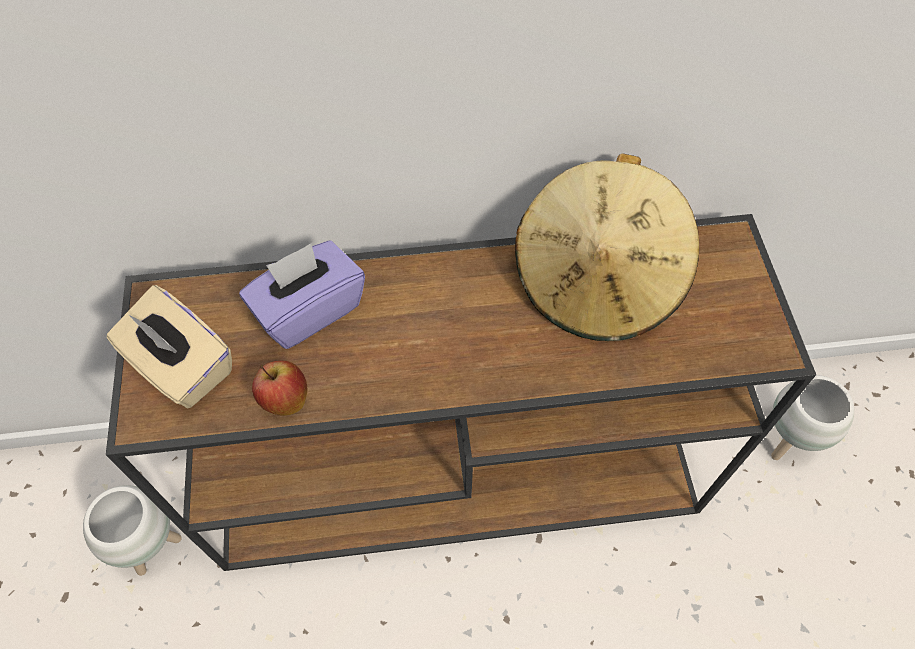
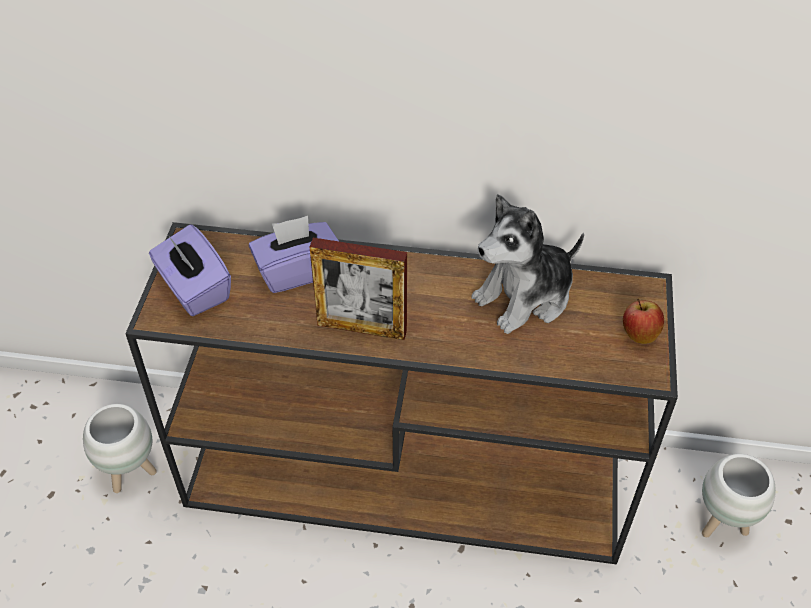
camera: 15 degrees right, 10 degrees down
(182, 367) = (194, 289): beige tissue box -> purple tissue box
(285, 400) = (261, 326): apple -> apple (639, 334)
(414, 371) = (362, 328): none -> picture frame
(597, 282) = (525, 297): beige hat -> plush toy

